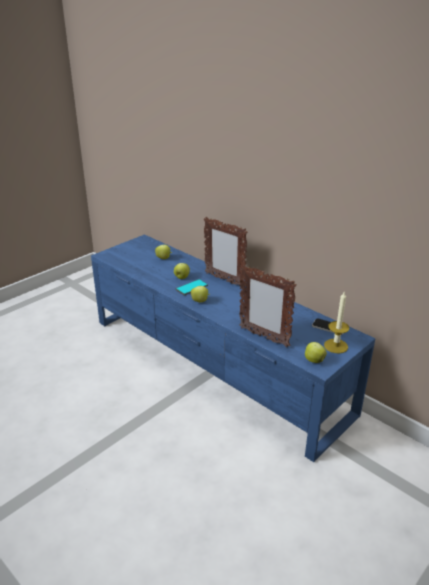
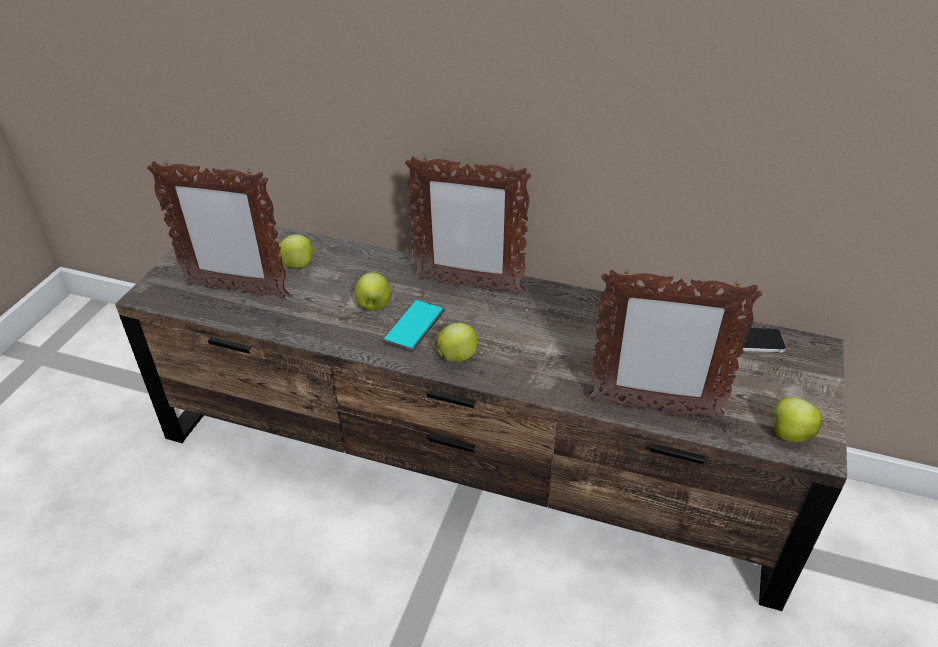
camera: 25 degrees left, 10 degrees up
(135, 261) = (236, 290): none -> picture frame
(215, 365) = (472, 458): blue tv stand -> brown tv stand
(336, 346) = (796, 382): candle -> none

